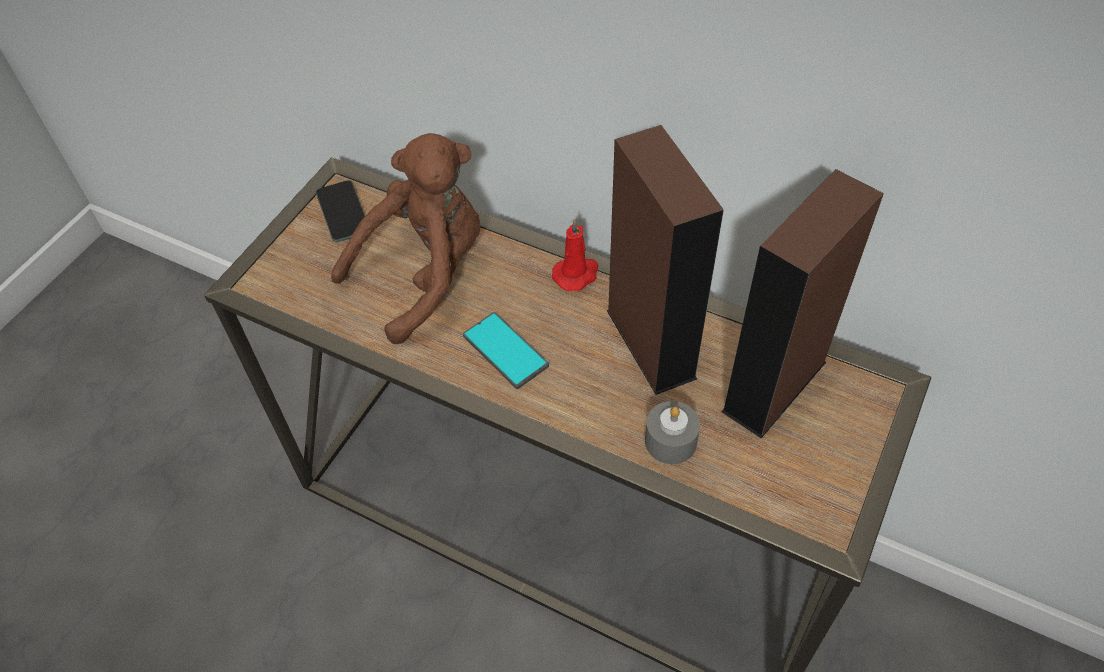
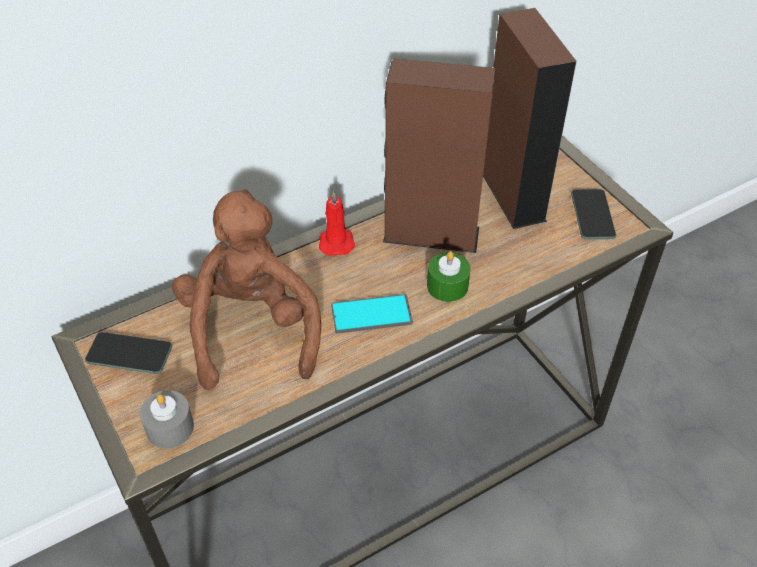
camera: 60 degrees left, 5 degrees down
(590, 393) = (447, 286): none -> green candle
(670, 441) = (518, 264): grey candle -> grey candle (170, 427)
(812, 480) = (592, 215): none -> phone

